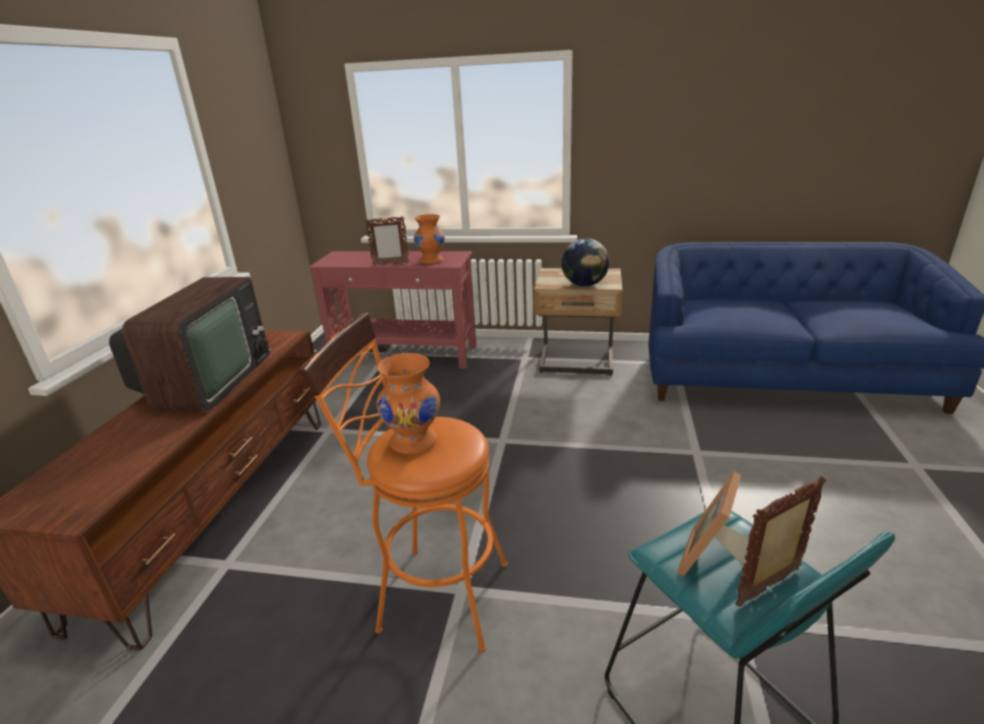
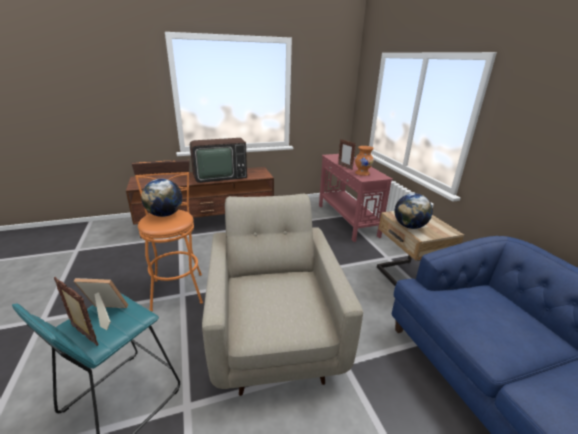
camera: 60 degrees right, 0 degrees up
(414, 441) = (165, 214): orange vase -> globe
(621, 494) = (274, 332): none -> beige armchair

